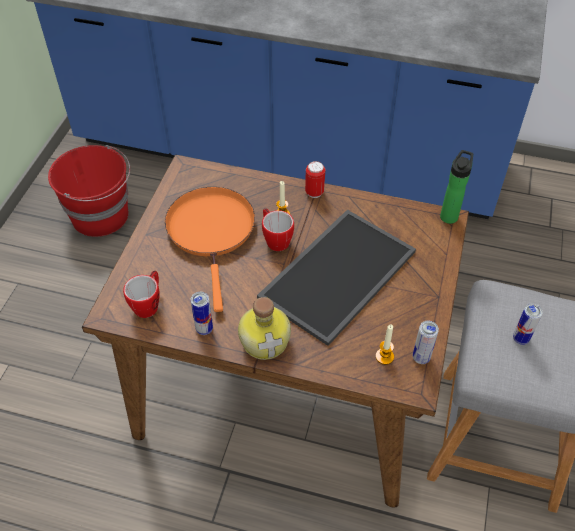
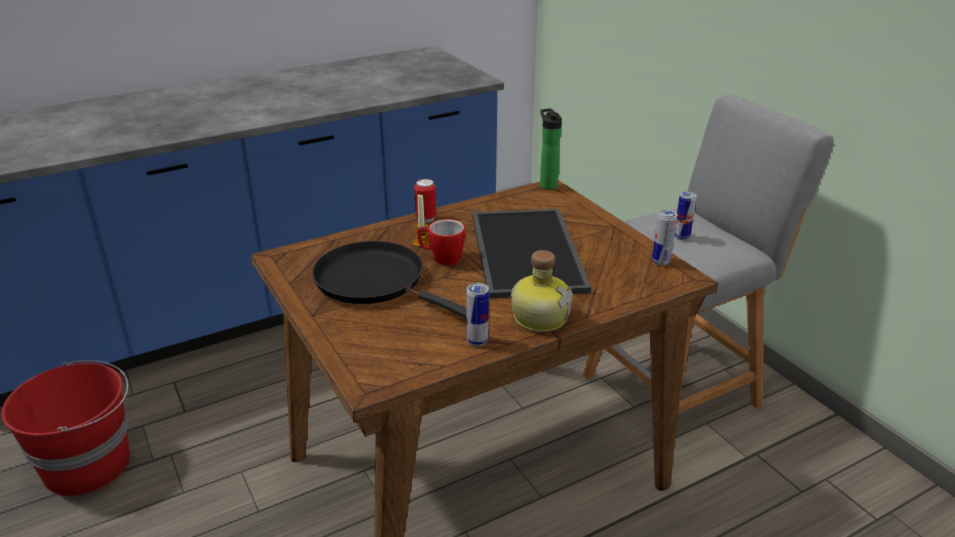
camera: 45 degrees left, 20 degrees down
(148, 304) = (397, 356): mug -> none
(212, 231) = (376, 281): orange frying pan -> black frying pan
(384, 356) = (638, 275): candle -> none

